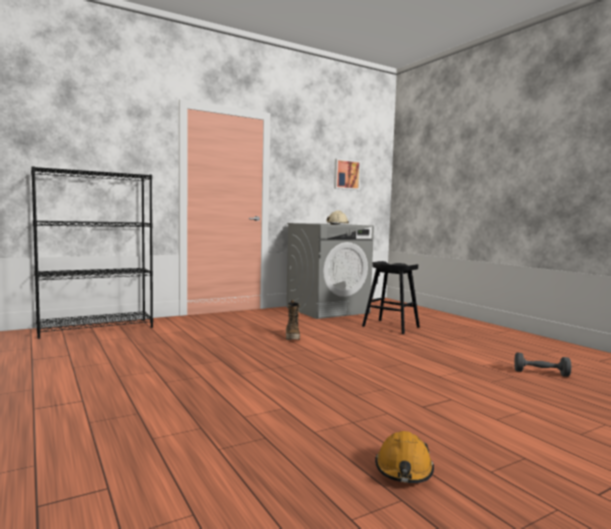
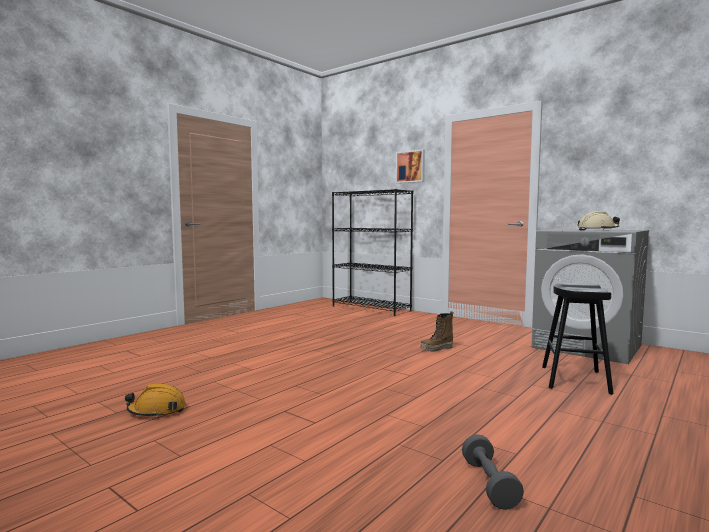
camera: 70 degrees right, 0 degrees up
(346, 174) = (673, 155): picture -> picture (411, 166)

